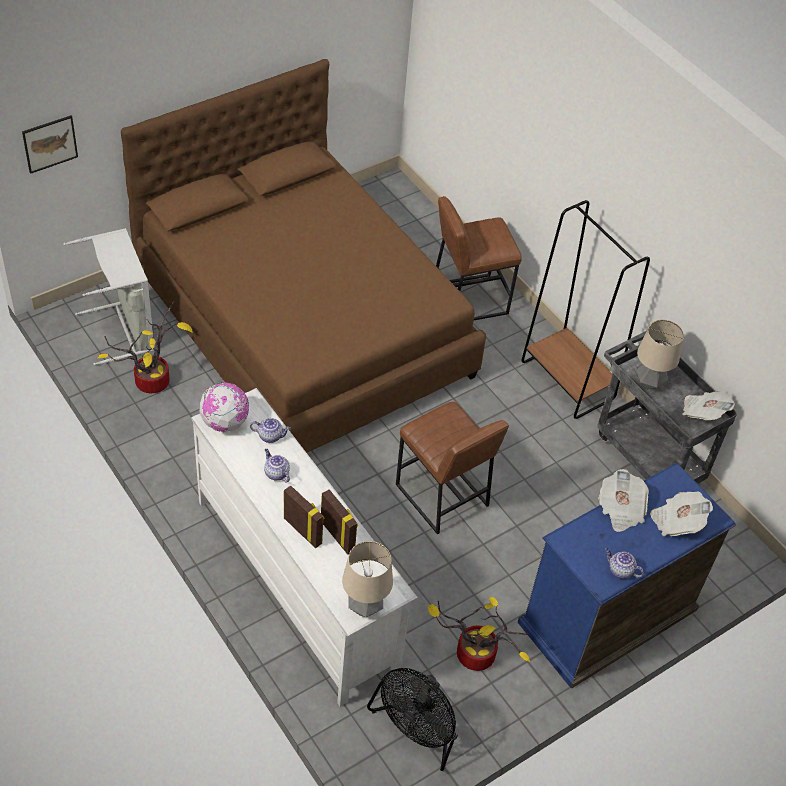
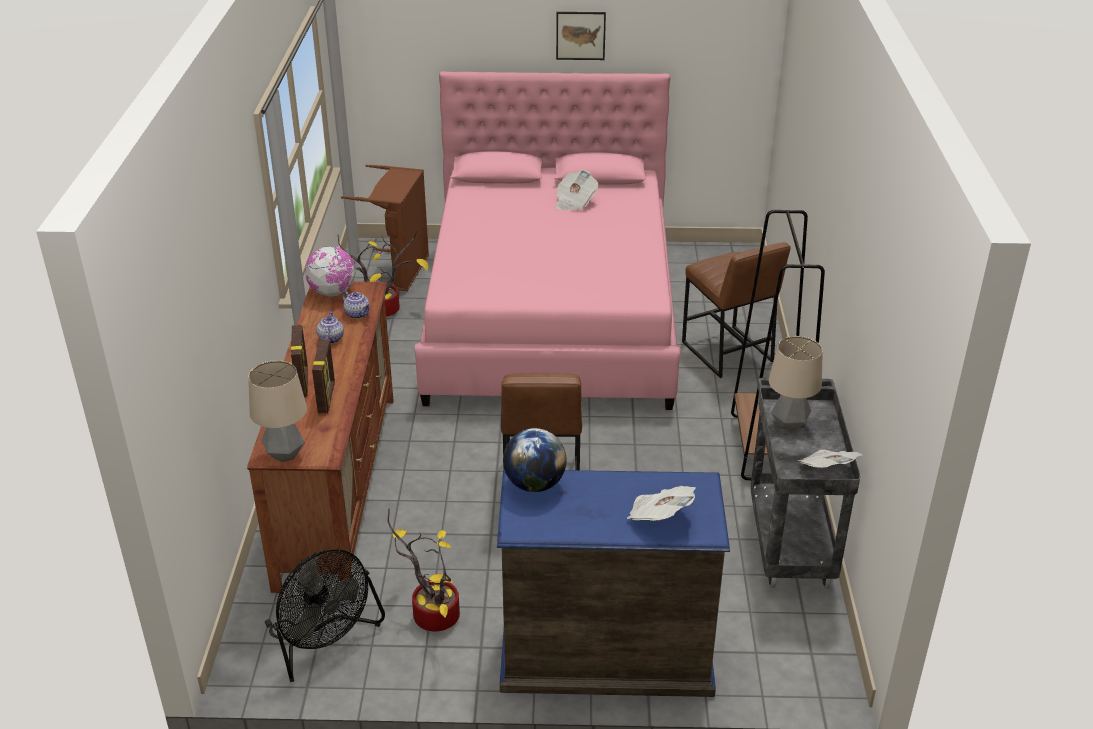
camera: 40 degrees right, 15 degrees down
(50, 143) = (374, 64): picture -> picture (580, 35)
(124, 330) = (399, 271): grey laundry basket -> brown laundry basket
(296, 583) = (339, 487): white dresser -> brown dresser
(303, 324) = (551, 317): brown bed -> pink bed
(416, 725) = (320, 642): black fan -> black fan turned 120 degrees counterclockwise
(468, 299) = (728, 352): brown chair -> brown chair turned 135 degrees counterclockwise
(578, 539) = (534, 484): none -> globe
(620, 509) = (608, 481): newspaper -> newspaper (574, 202)
(620, 570) = (548, 526): teapot -> none

